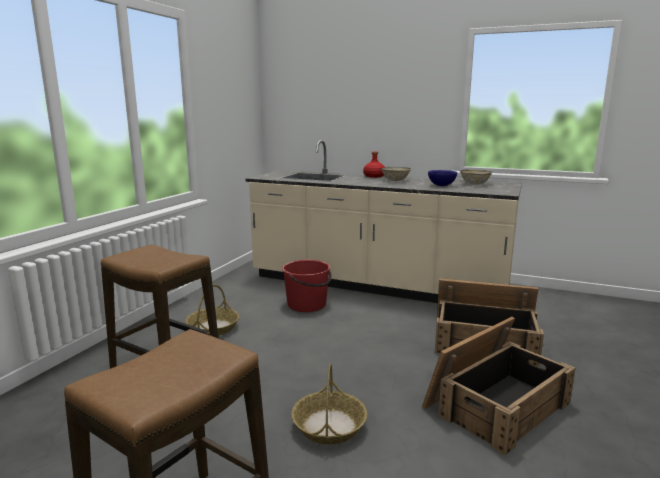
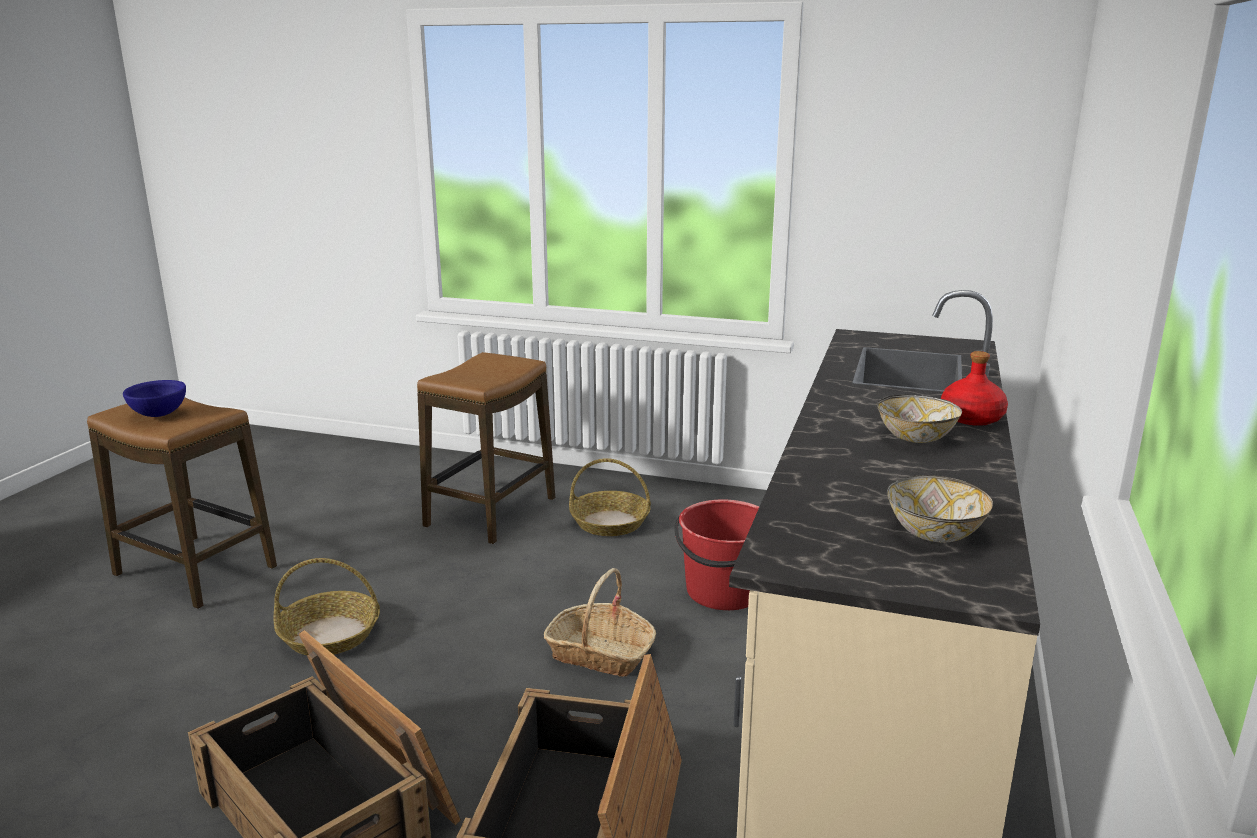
camera: 85 degrees right, 5 degrees up
(359, 334) = (600, 653): none -> basket
(441, 185) = (863, 486): blue bowl -> blue bowl (158, 414)

